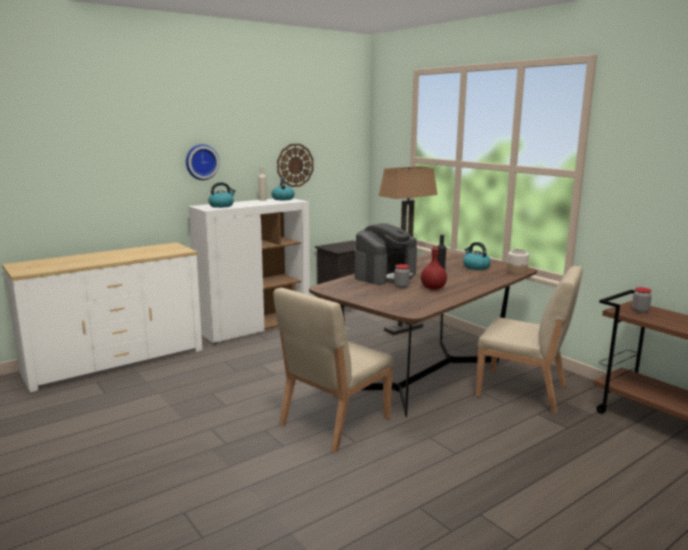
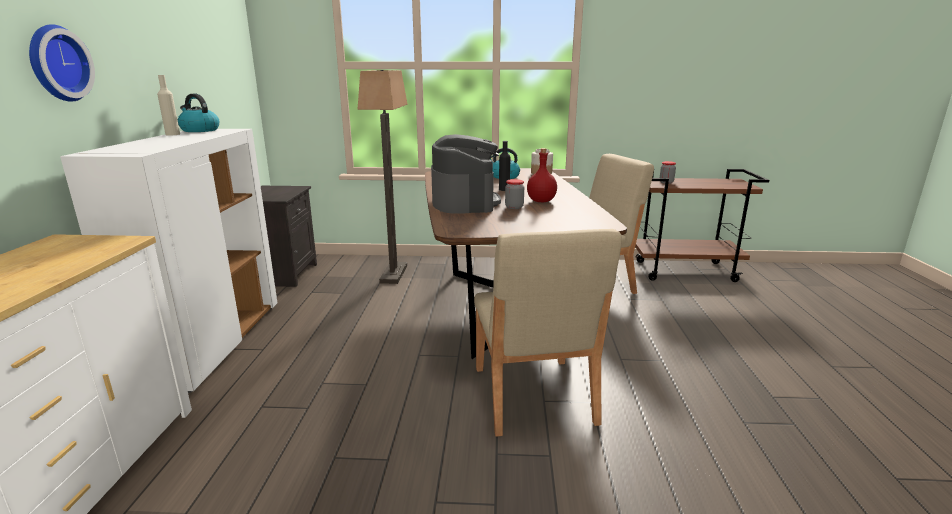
camera: 50 degrees left, 5 degrees up
(221, 206) = (137, 147): kettle -> none
(295, 165) = (187, 76): wall clock -> none

